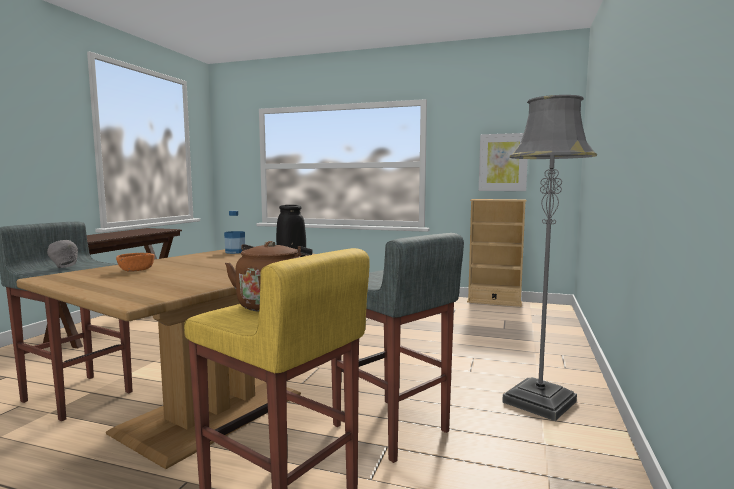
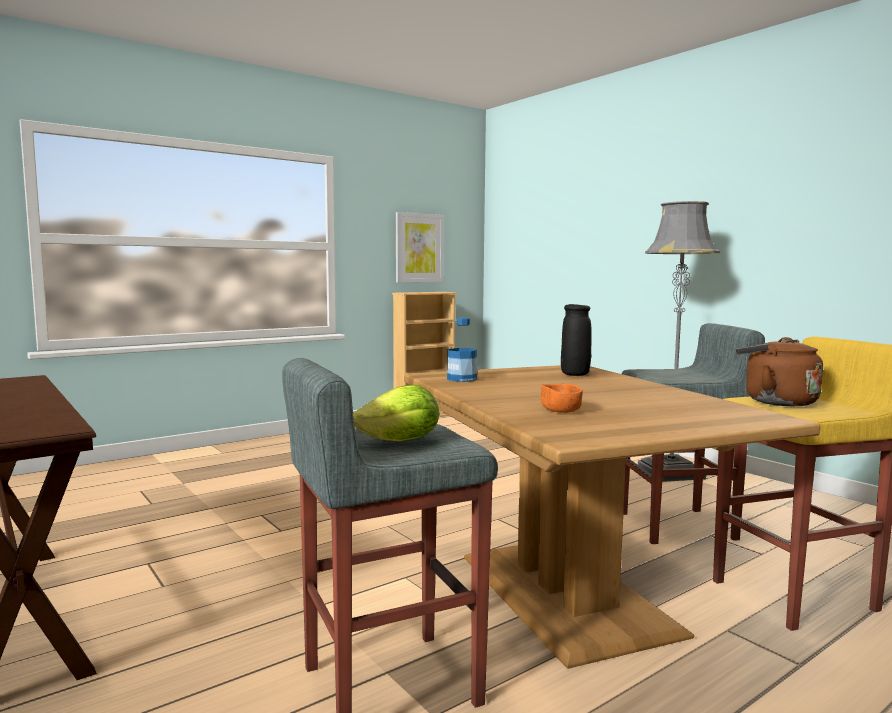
camera: 55 degrees left, 0 degrees up
(64, 267) = (401, 441): grey bowl -> lettuce

